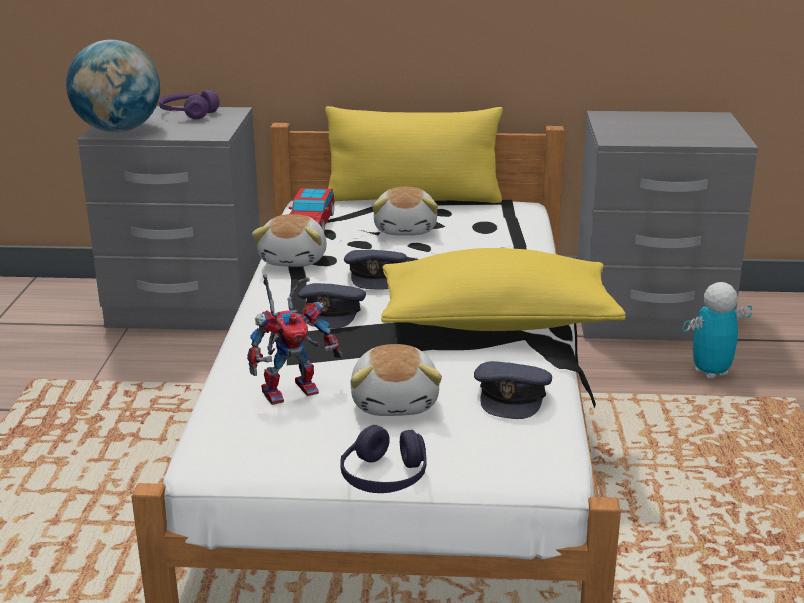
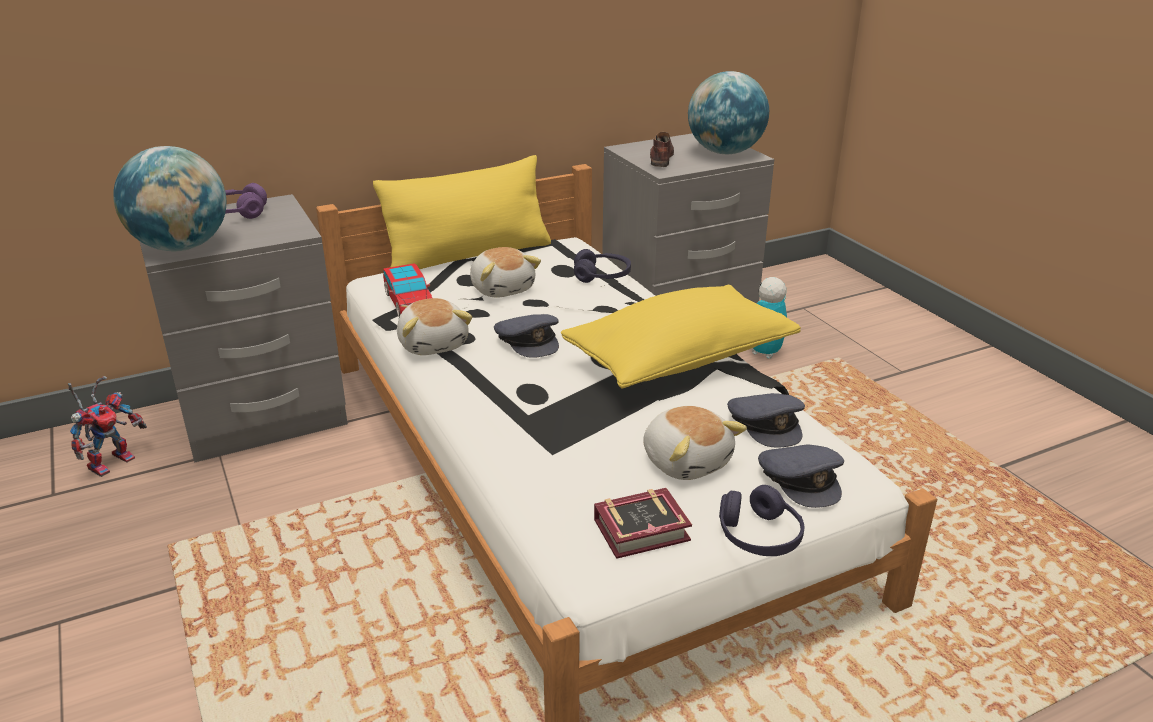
camera: 30 degrees left, 5 degrees up
(291, 442) = (646, 531): none -> book
(293, 389) = (586, 477): toy robot -> toy robot (112, 460)
(332, 312) = (530, 388): grey cap -> grey cap (801, 480)
(515, 238) = (602, 276): none -> purple headphones
(629, 128) = (661, 158): none -> brown shoe
(709, 133) = (725, 152): none -> globe

